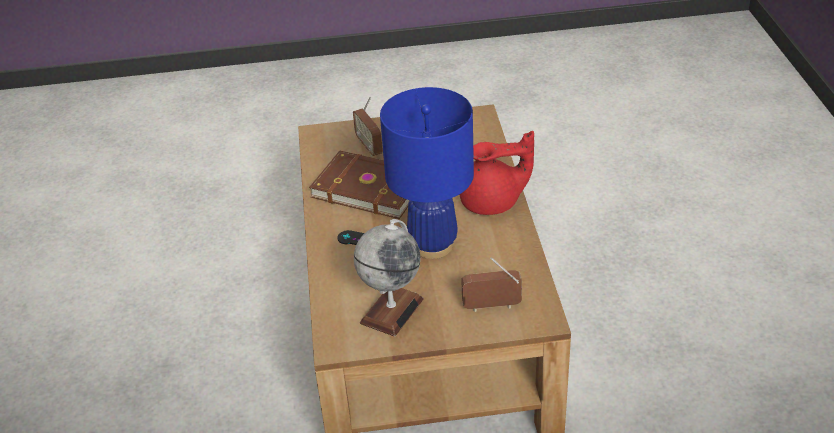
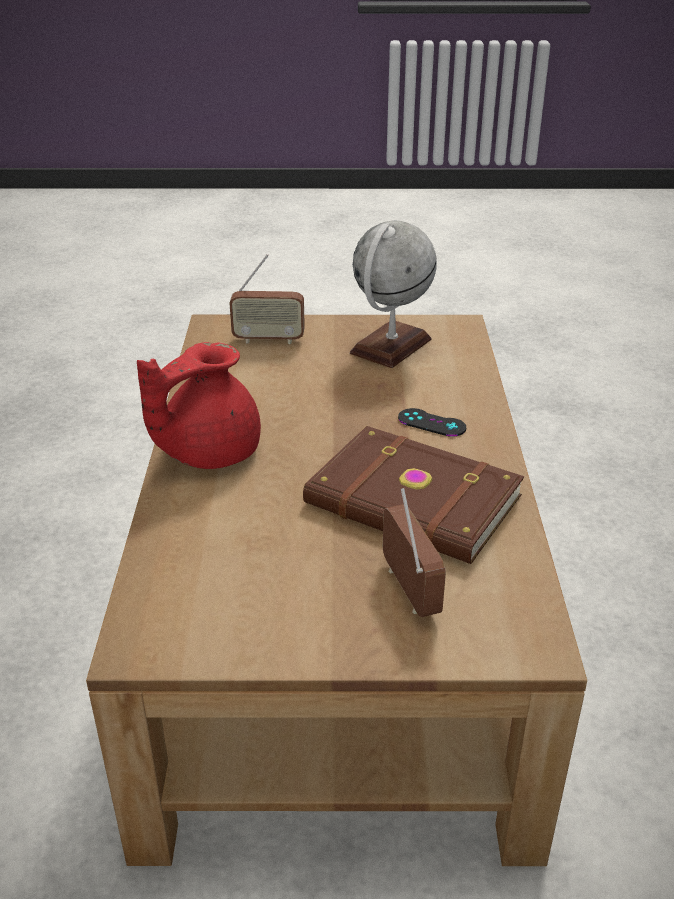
camera: 175 degrees left, 5 degrees down
(432, 245) = (323, 405): blue table lamp -> none
(493, 203) = (207, 452): red teapot -> red teapot turned 45 degrees counterclockwise

